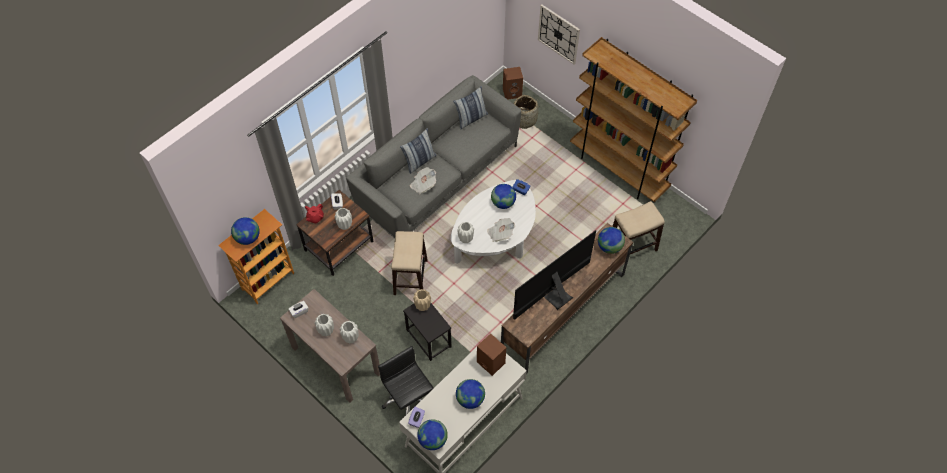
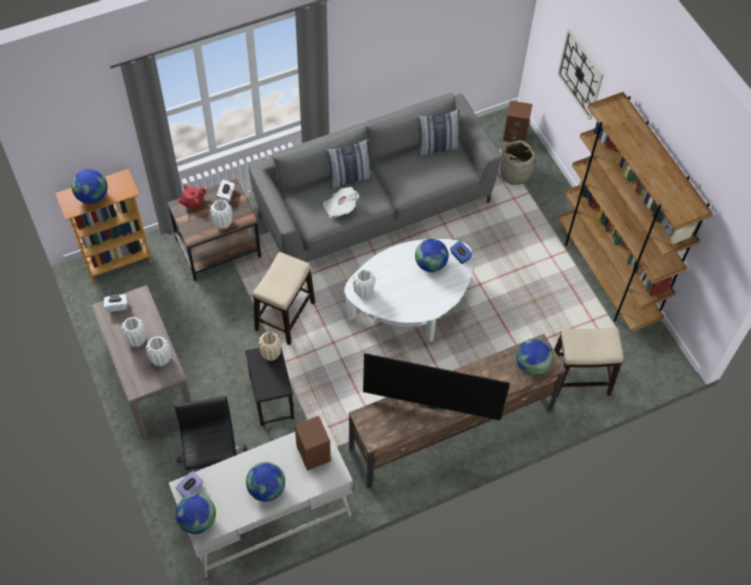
camera: 20 degrees right, 0 degrees up
(500, 233) = (409, 300): newspaper -> none
(555, 296) = (433, 401): television -> television turned 150 degrees counterclockwise

